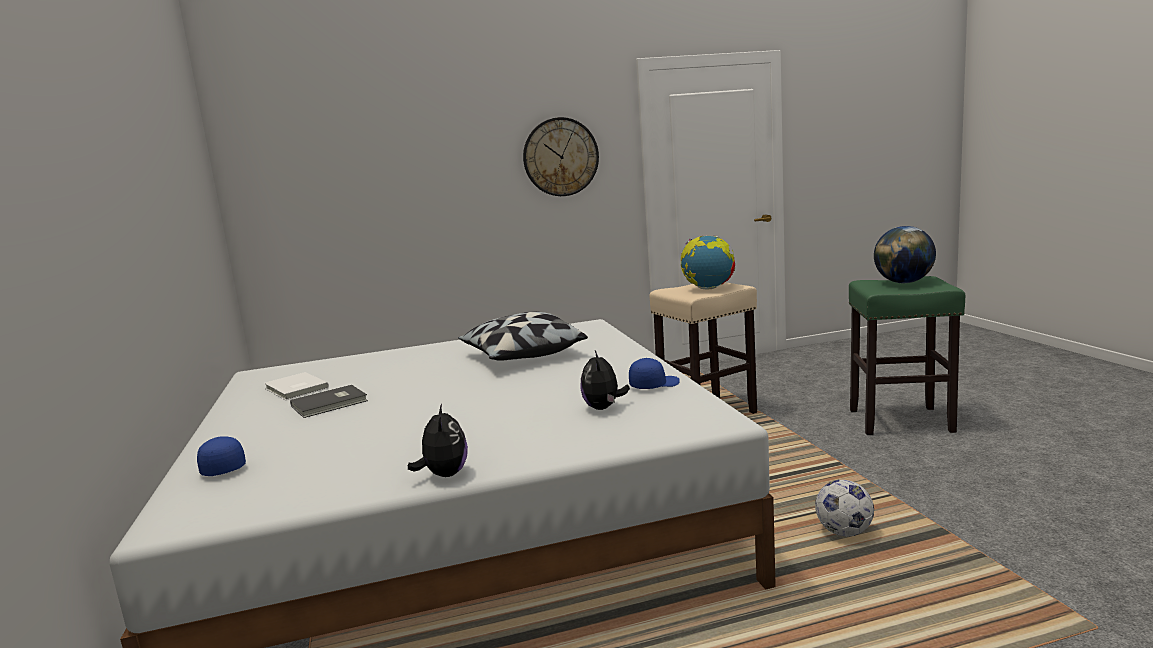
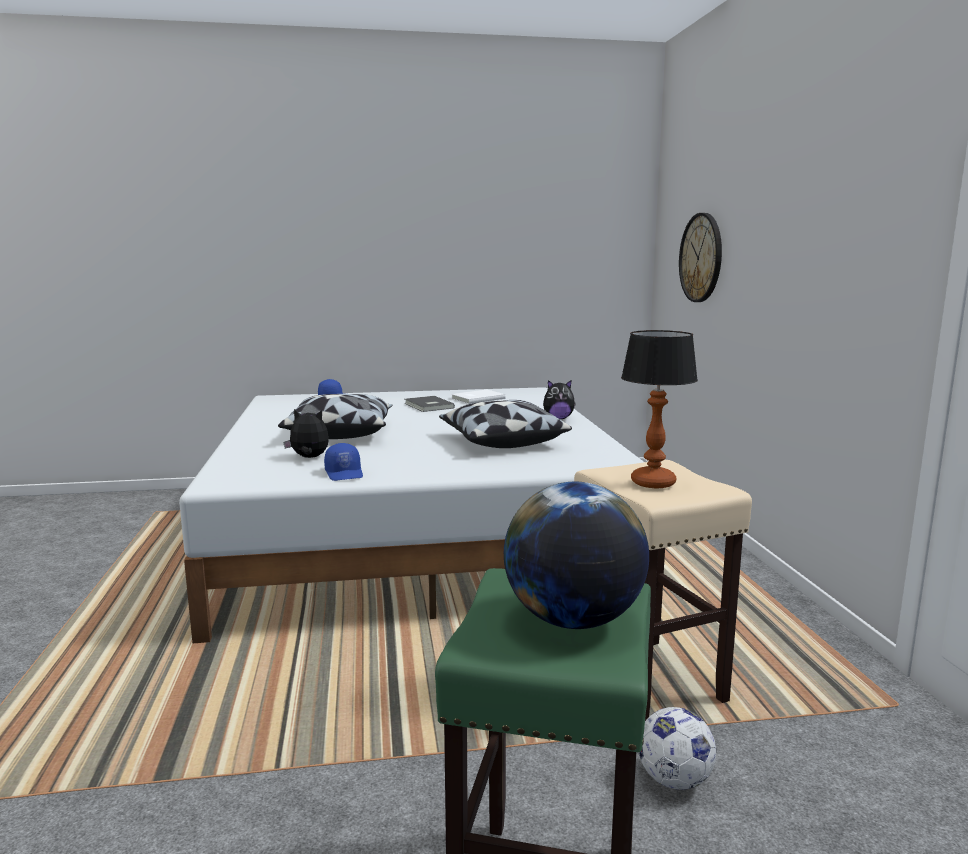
camera: 95 degrees right, 0 degrees up
(444, 475) = (251, 427): plush toy -> plush toy (558, 418)
(485, 417) = (340, 433): none -> pillow
(560, 157) = (846, 242): wall clock -> wall clock (701, 258)
(708, 288) = (653, 483): globe -> table lamp
(844, 532) = (235, 705): football -> football (674, 780)

